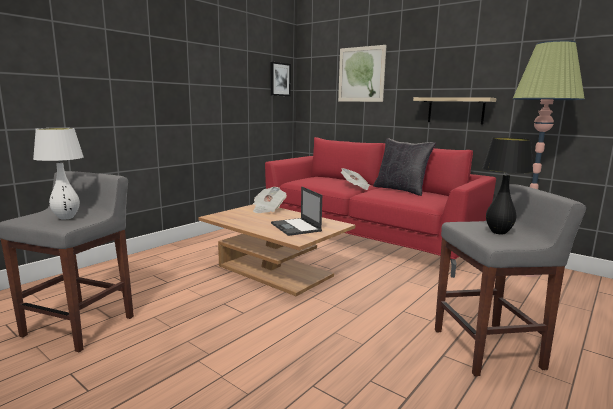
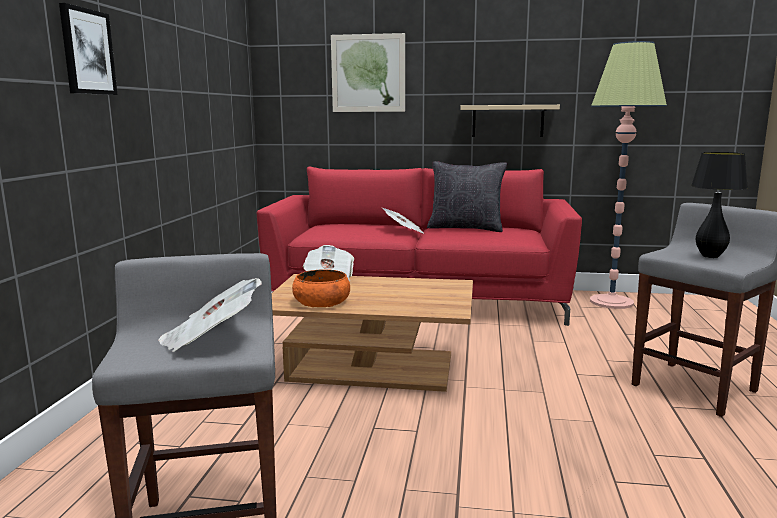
camera: 30 degrees left, 0 degrees up
(66, 218) = (210, 340): white table lamp -> newspaper
(238, 220) = (322, 302): none -> orange bowl
(280, 79) = (238, 79): picture -> picture (87, 52)
(296, 227) = (416, 296): laptop -> none

